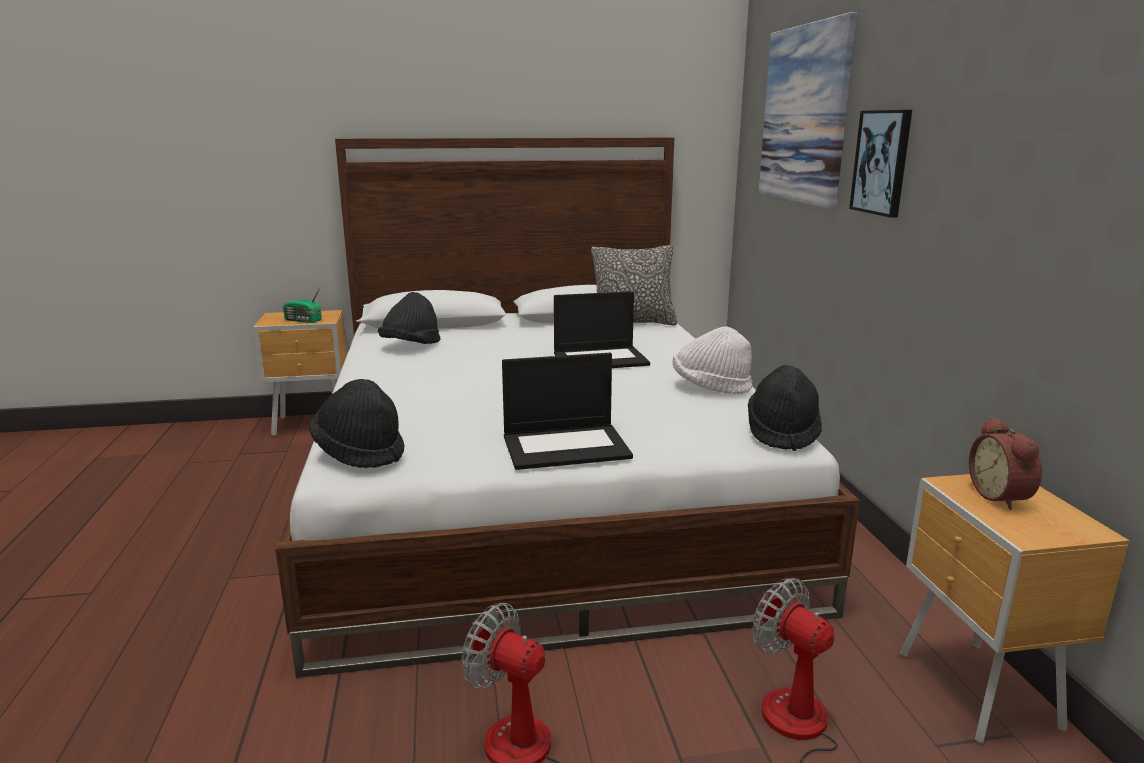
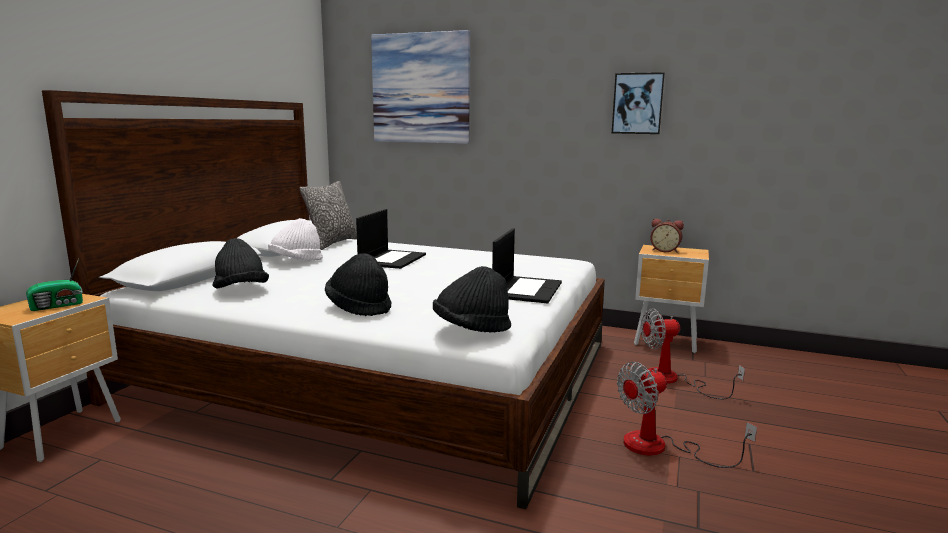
camera: 60 degrees left, 5 degrees down
(710, 387) = (480, 254): white hat -> white hat (296, 261)
(782, 433) = (560, 259): black hat -> black hat (359, 307)
(882, 162) = (511, 114): picture -> picture (637, 103)

